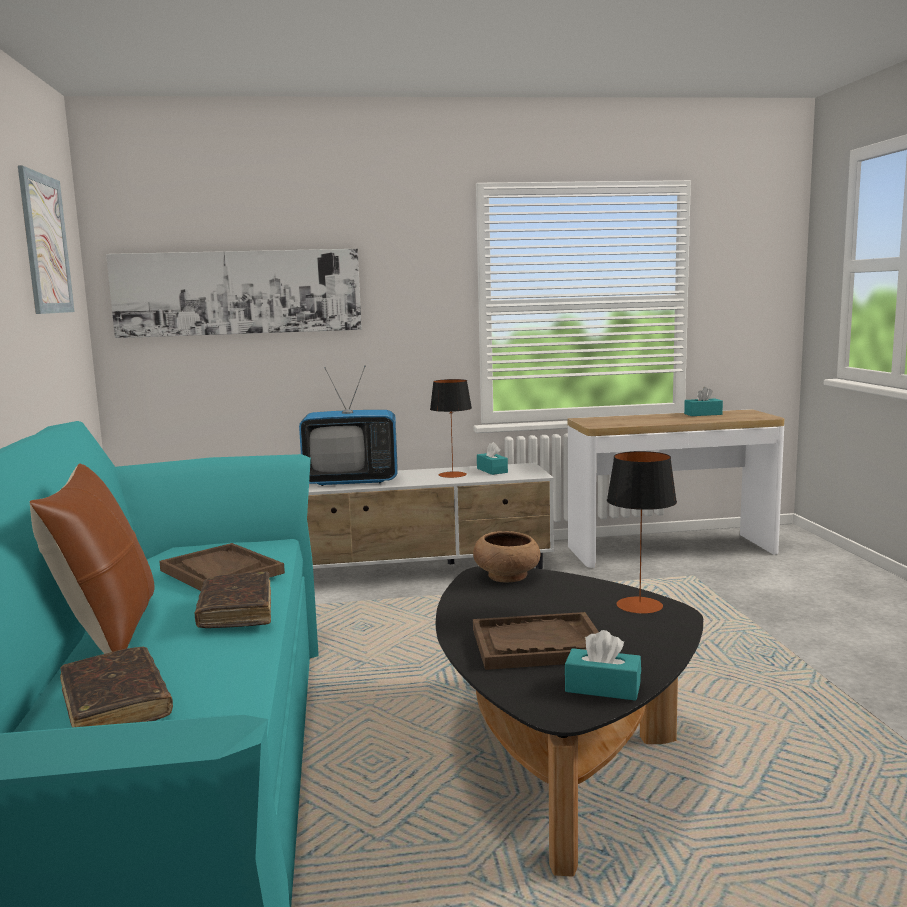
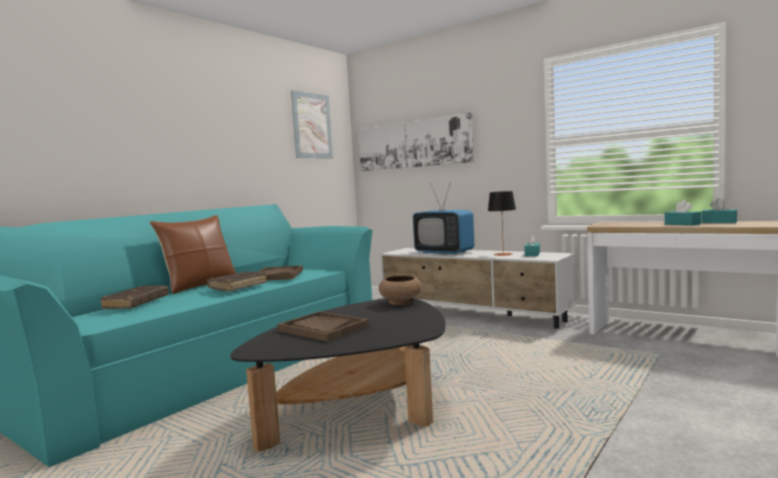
camera: 45 degrees right, 5 degrees down
(602, 688) = (291, 349): turquoise tissue box -> turquoise tissue box (682, 224)
(639, 605) = (417, 326): table lamp -> none

